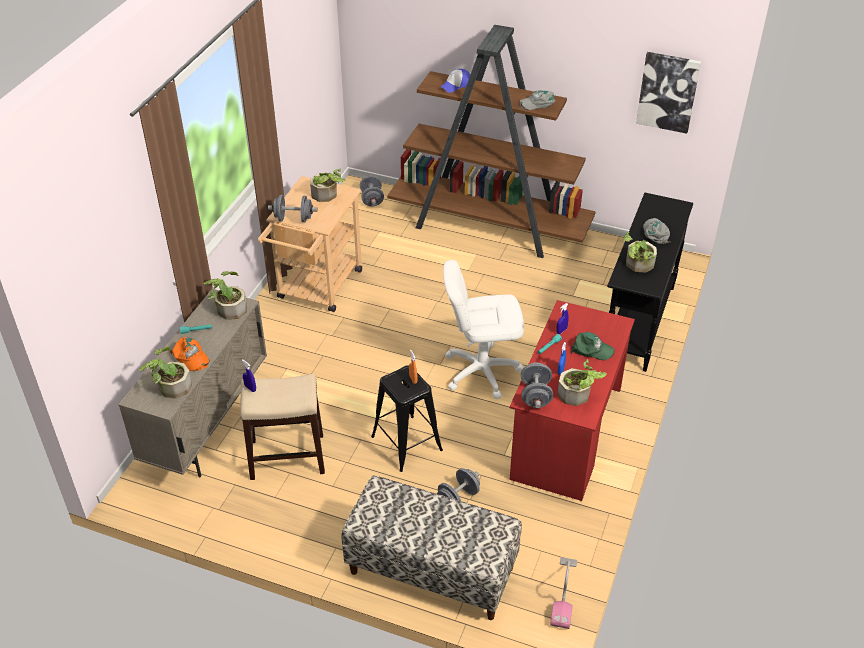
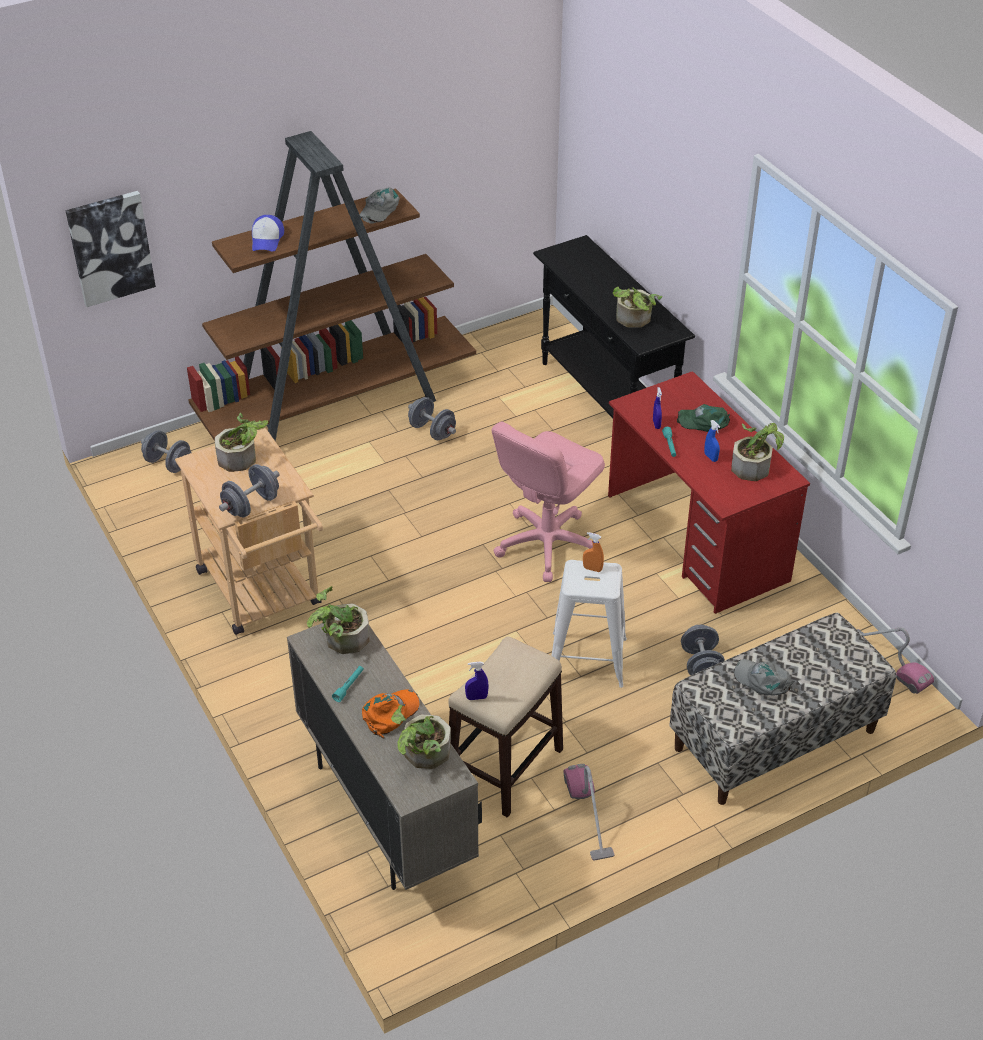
camera: 50 degrees left, 0 degrees up
(190, 357) = (390, 714): orange cap -> orange cap turned 45 degrees counterclockwise
(284, 514) = (588, 815): none -> vacuum cleaner
(407, 443) = (588, 659): black stool -> white stool
(481, 371) = (546, 544): white office chair -> pink office chair
(535, 395) = (726, 493): grey dumbbell -> grey dumbbell (432, 431)
(592, 349) = (704, 421): green cap -> green cap turned 135 degrees counterclockwise
(656, 233) = (602, 282): grey cap -> grey cap (762, 680)
(668, 92) = (497, 125): picture -> picture (110, 247)

